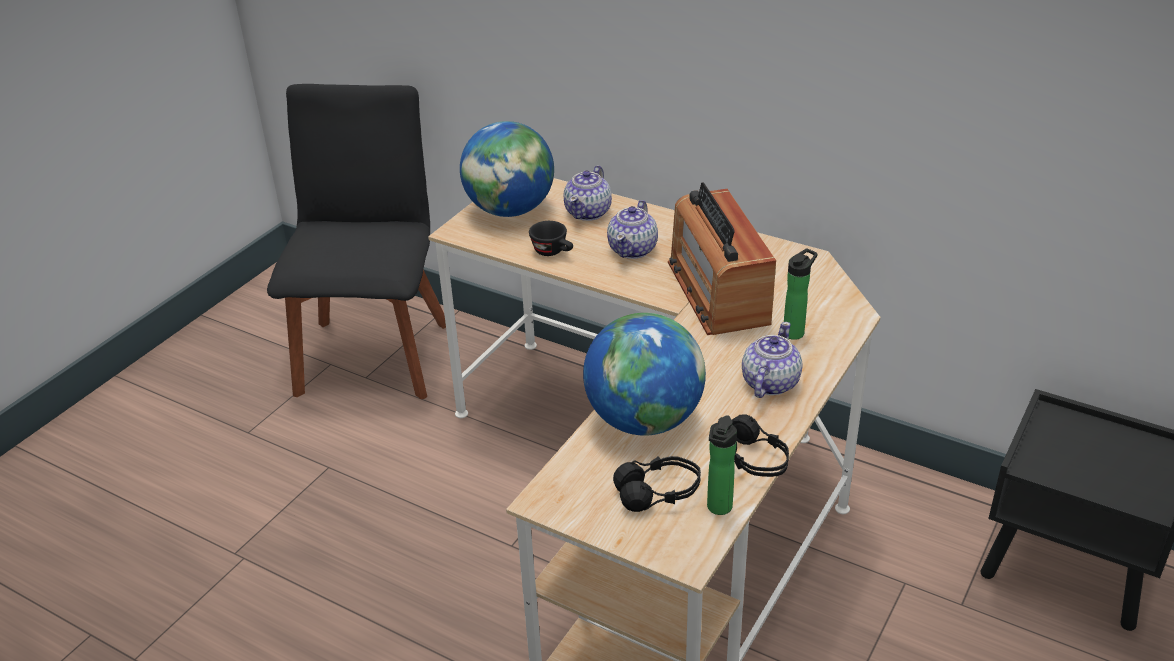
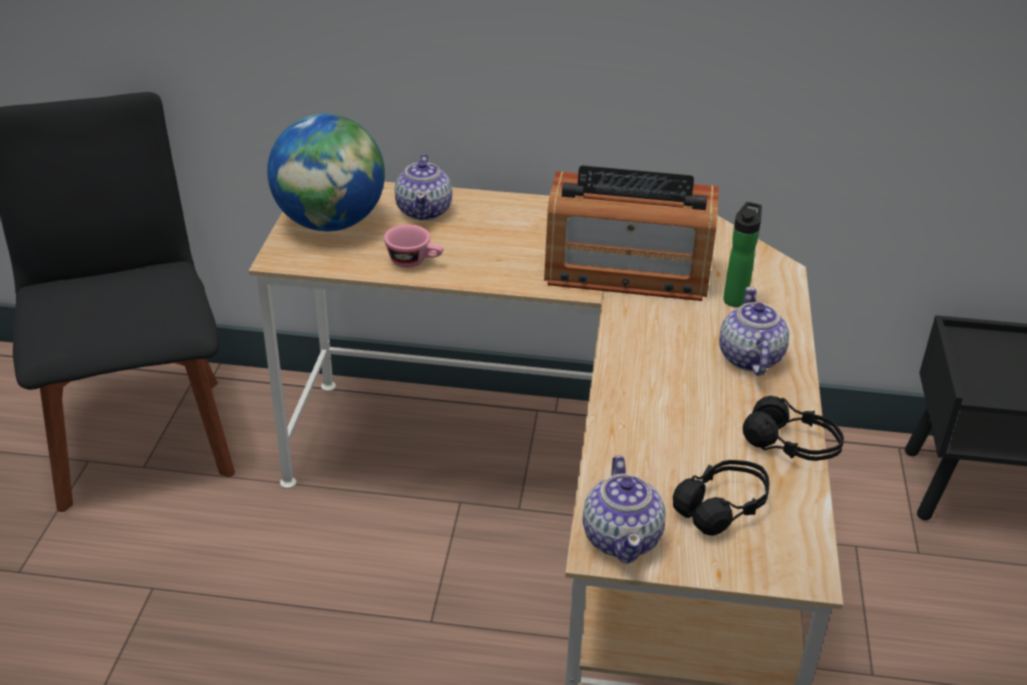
camera: 25 degrees left, 0 degrees up
(553, 252) = (414, 261): black cup -> pink cup
(633, 249) = (503, 243): teapot -> teapot (622, 538)
(644, 420) = (649, 429): globe -> none
(718, 292) = (627, 272): radio -> radio turned 45 degrees counterclockwise
(718, 509) = (796, 508): bottle -> none

